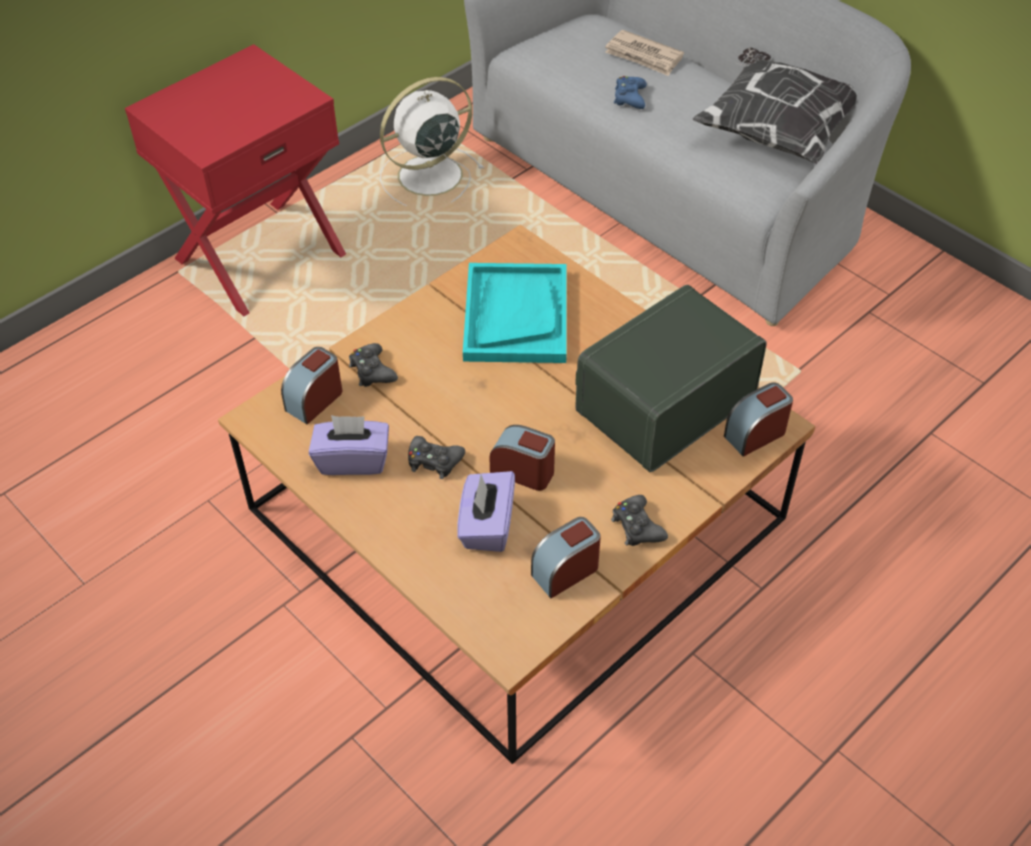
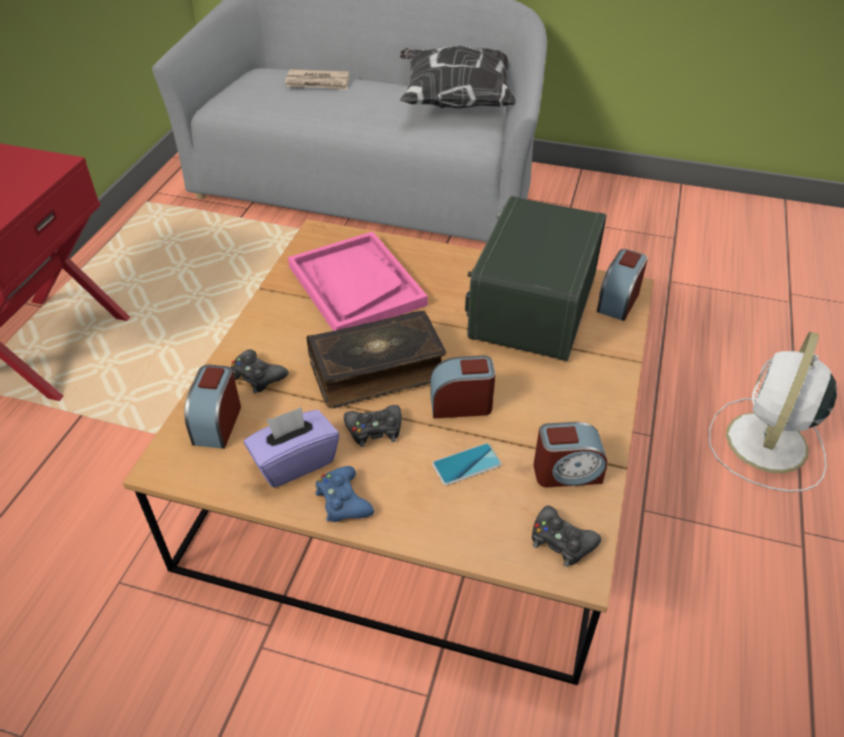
camera: 30 degrees left, 5 degrees down
(427, 177) = (166, 238): white fan -> white fan (765, 445)
(475, 408) = (377, 370): none -> book
(486, 526) = (466, 465): purple tissue box -> phone
(515, 315) = (356, 285): turquoise tray -> pink tray
(565, 571) = (567, 472): alarm clock -> alarm clock turned 120 degrees counterclockwise
(629, 98) = (329, 110): blue game controller -> blue game controller (343, 501)
(637, 527) = (592, 408): black game controller -> black game controller (561, 541)

